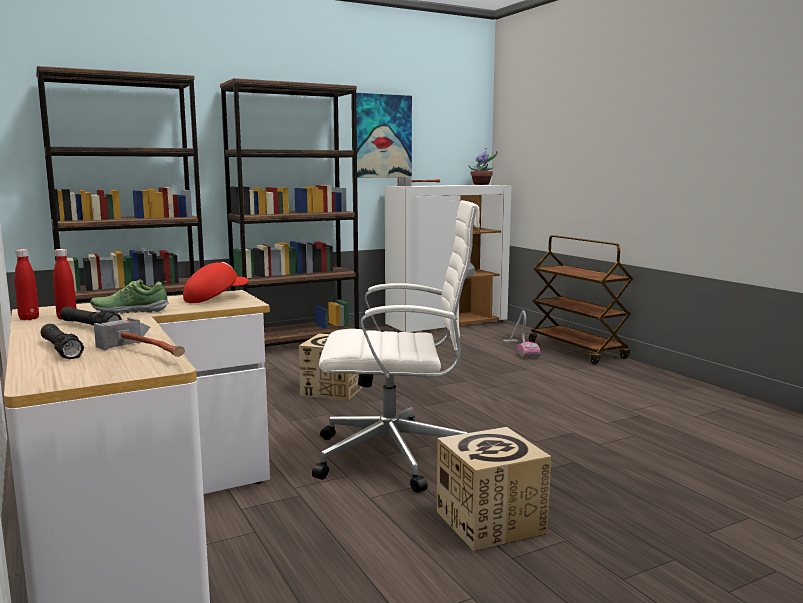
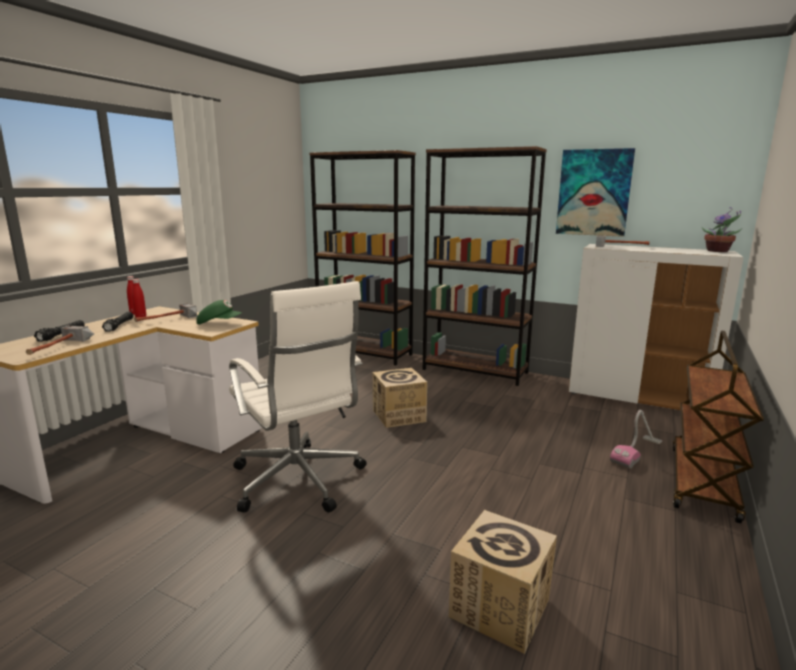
camera: 55 degrees right, 5 degrees up
(130, 311) = (167, 321): shoe -> hammer
(215, 298) = (219, 324): red cap -> green cap
(490, 522) = (208, 559): cardboard box -> cardboard box (500, 608)

